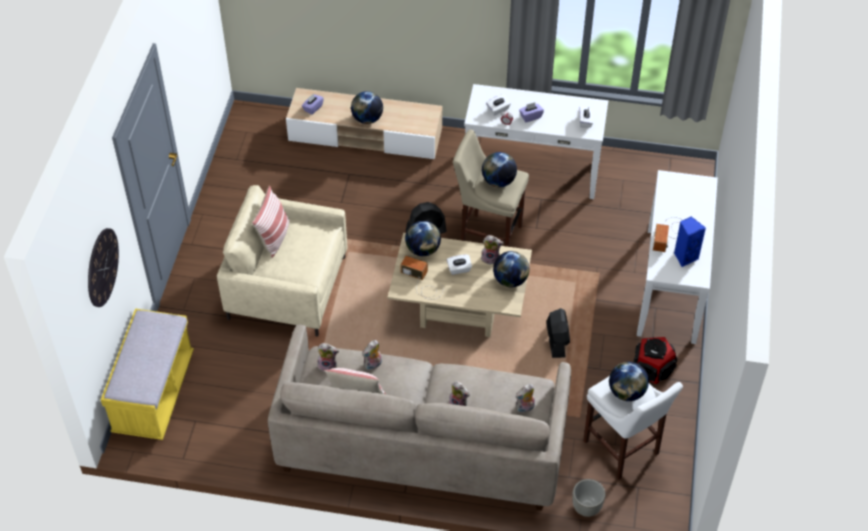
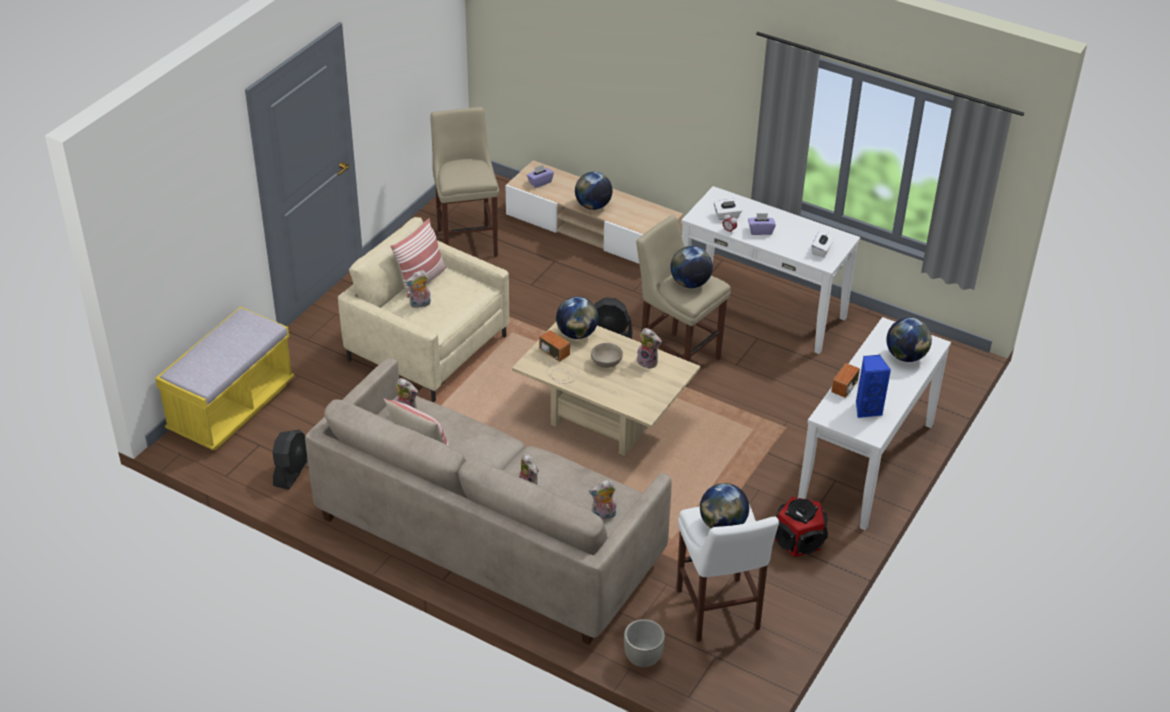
camera: 20 degrees right, 10 degrees down
(102, 267) = (193, 226): wall clock -> none
(267, 175) = (467, 240): none -> beige stool
(373, 365) = (456, 425): plush toy -> plush toy (420, 304)
(459, 269) = (606, 362): white tissue box -> beige bowl
(510, 280) = (659, 388): globe -> globe (905, 356)
(557, 341) = (699, 481): black fan -> black fan (292, 471)

